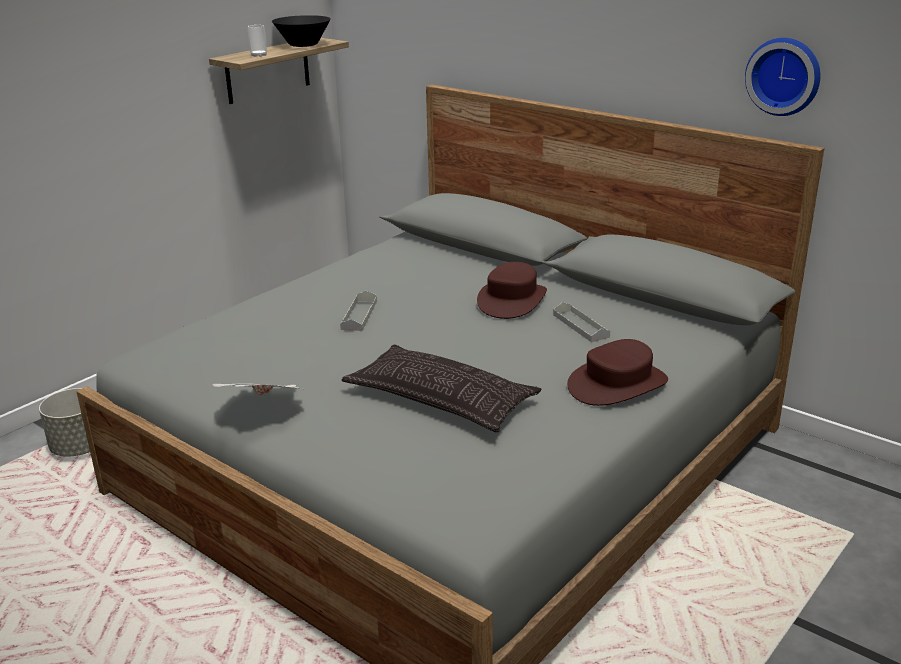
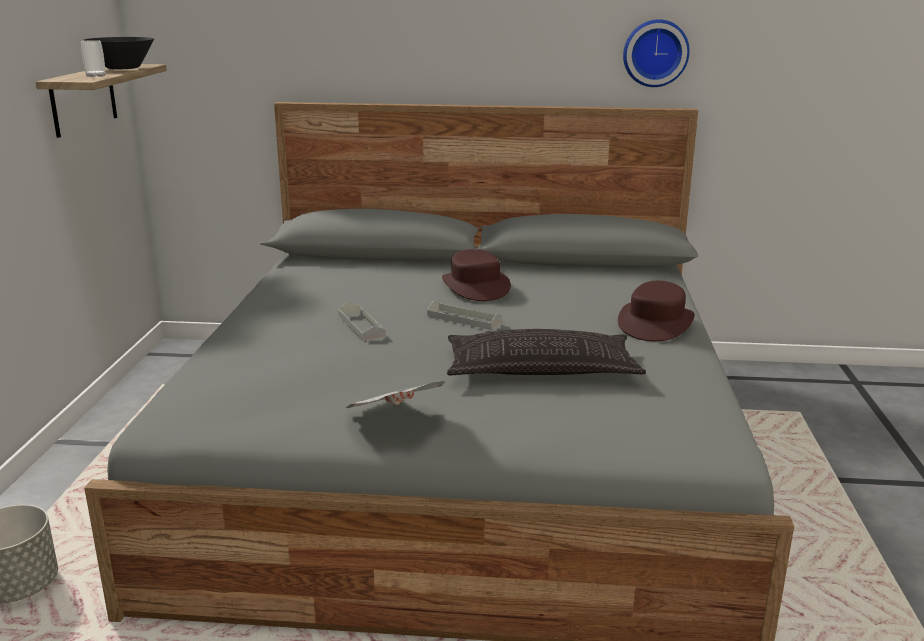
camera: 35 degrees left, 5 degrees down
(580, 326) = (560, 292): grey tray -> grey tray (464, 319)

